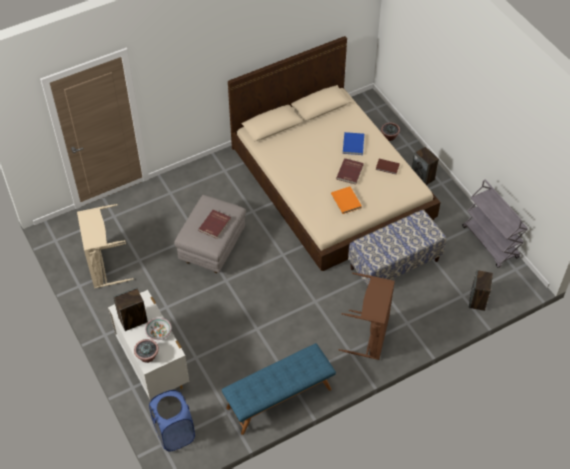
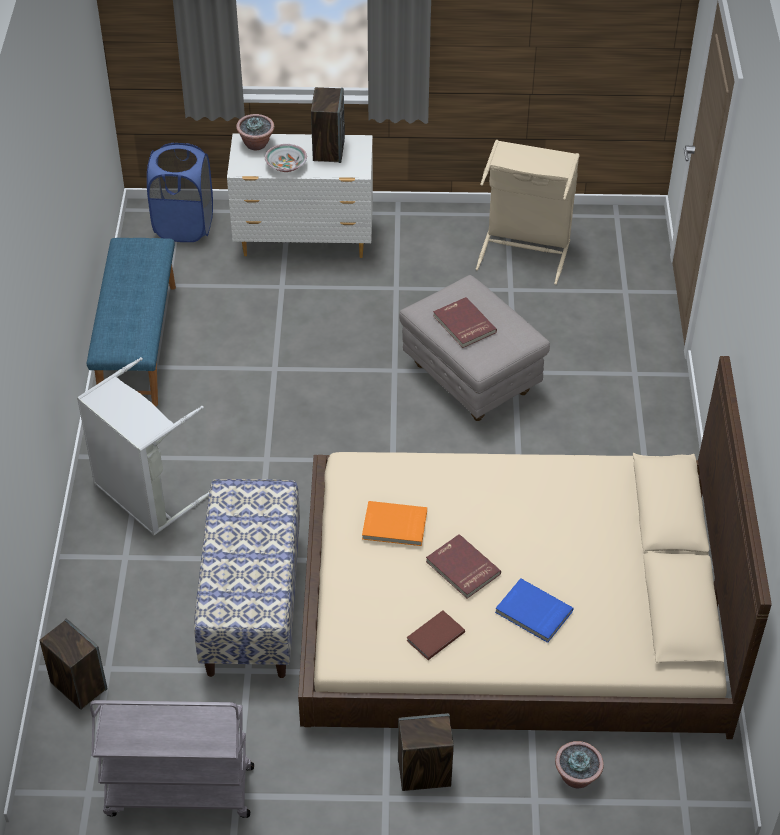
camera: 120 degrees right, 5 degrees down
(370, 336) = (144, 495): brown laundry basket -> grey laundry basket

